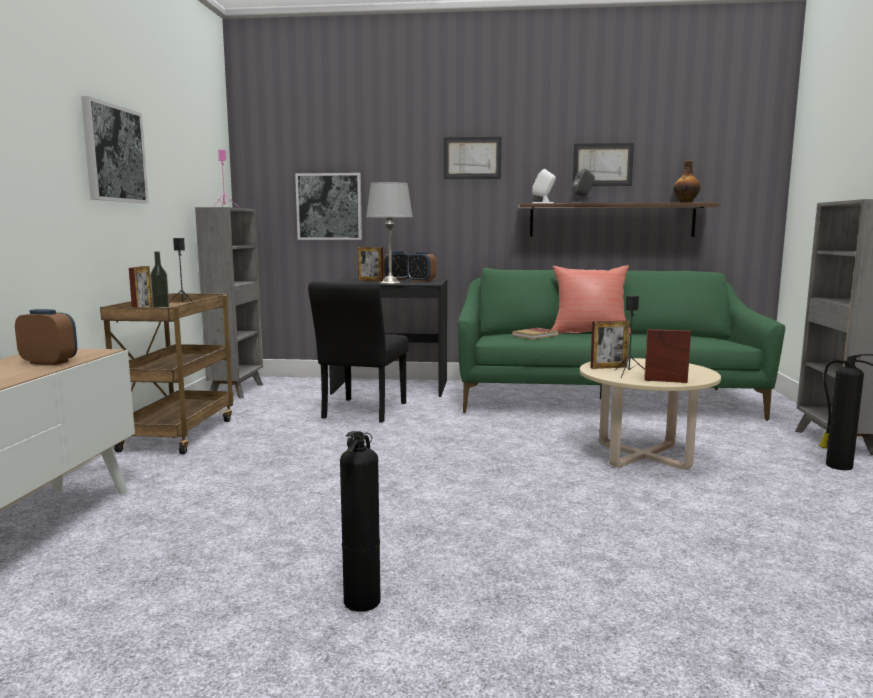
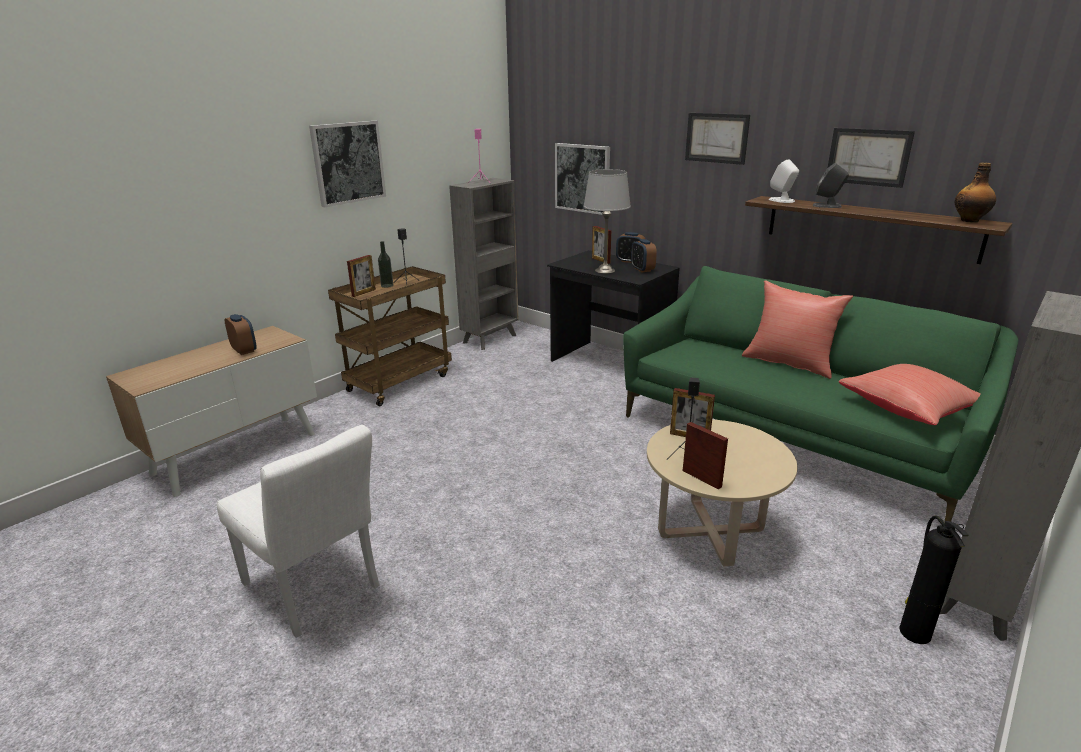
camera: 35 degrees right, 15 degrees up
(361, 412) = (546, 392): black chair -> none
(363, 600) = (316, 590): fire extinguisher -> white chair
(535, 335) = (713, 358): book -> none
(705, 339) = (909, 410): none -> red pillow

